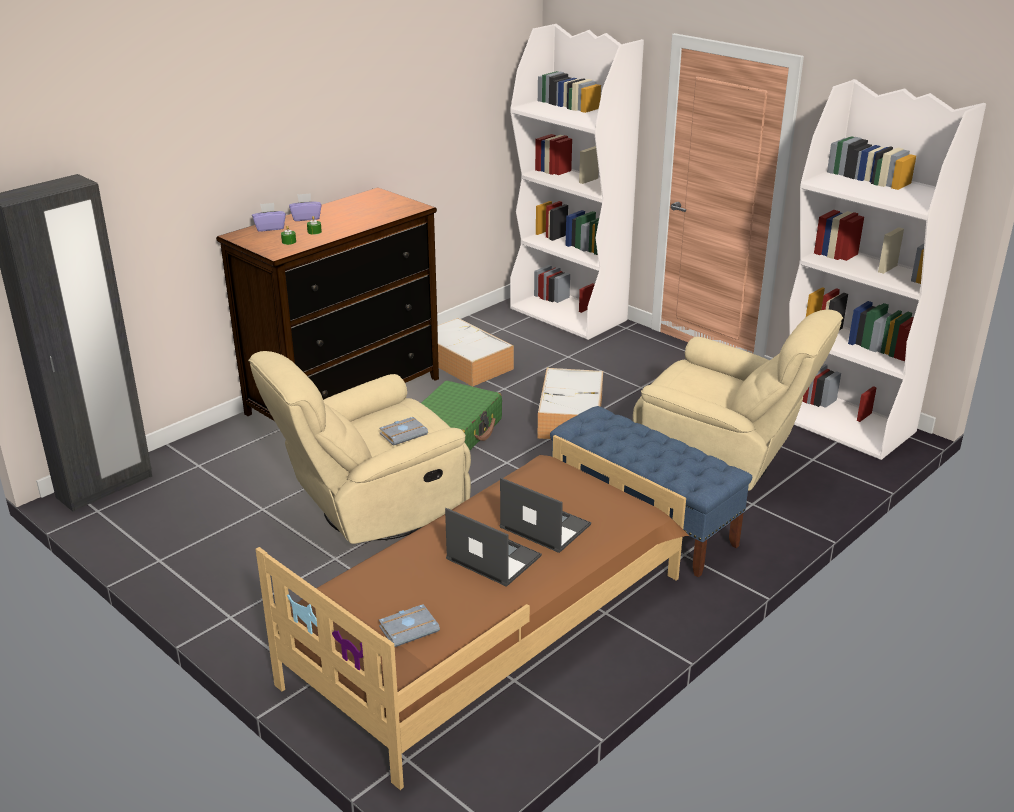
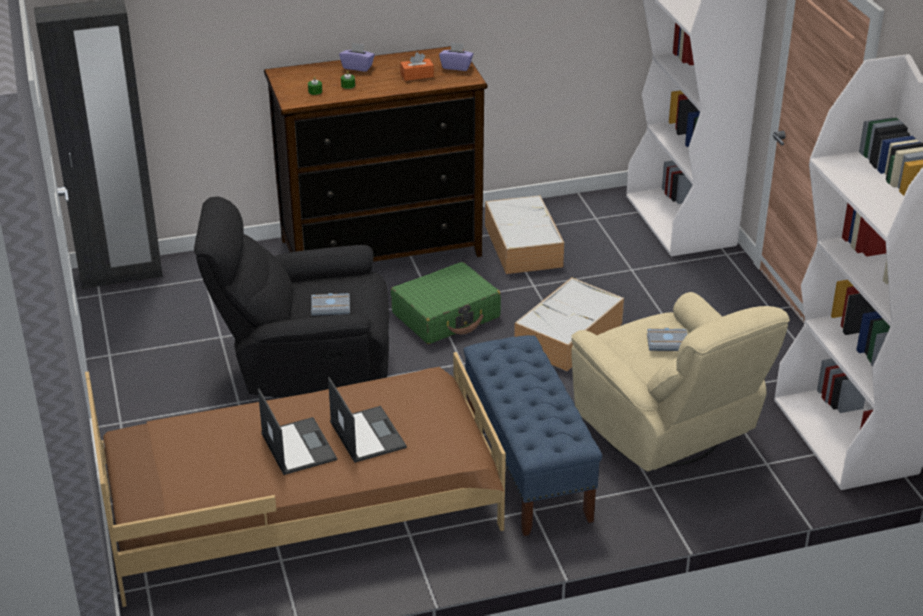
camera: 30 degrees right, 5 degrees up
(269, 228) = (315, 71): purple tissue box -> purple tissue box (456, 67)
(368, 213) = (417, 75): none -> orange tissue box
(371, 509) = (305, 368): beige armchair -> black armchair
(409, 628) = (179, 480): grey book -> grey book (668, 342)

